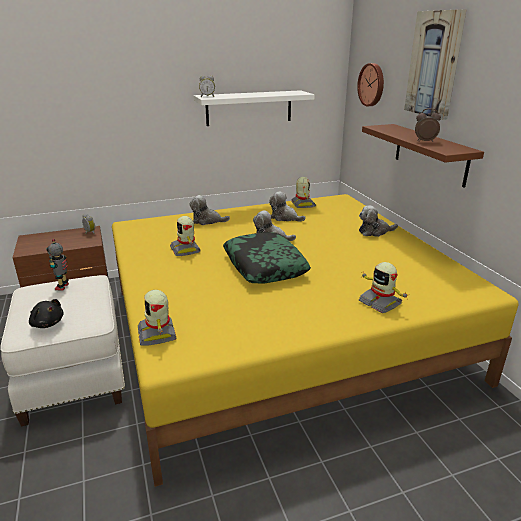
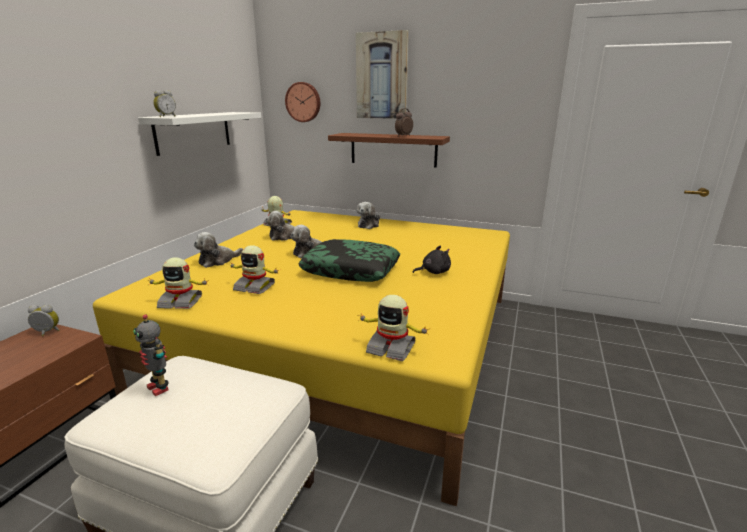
camera: 50 degrees left, 5 degrees down
(47, 323) = (226, 426): black plush toy -> black plush toy (433, 272)
(380, 302) = (465, 258): toy robot -> toy robot (181, 302)

